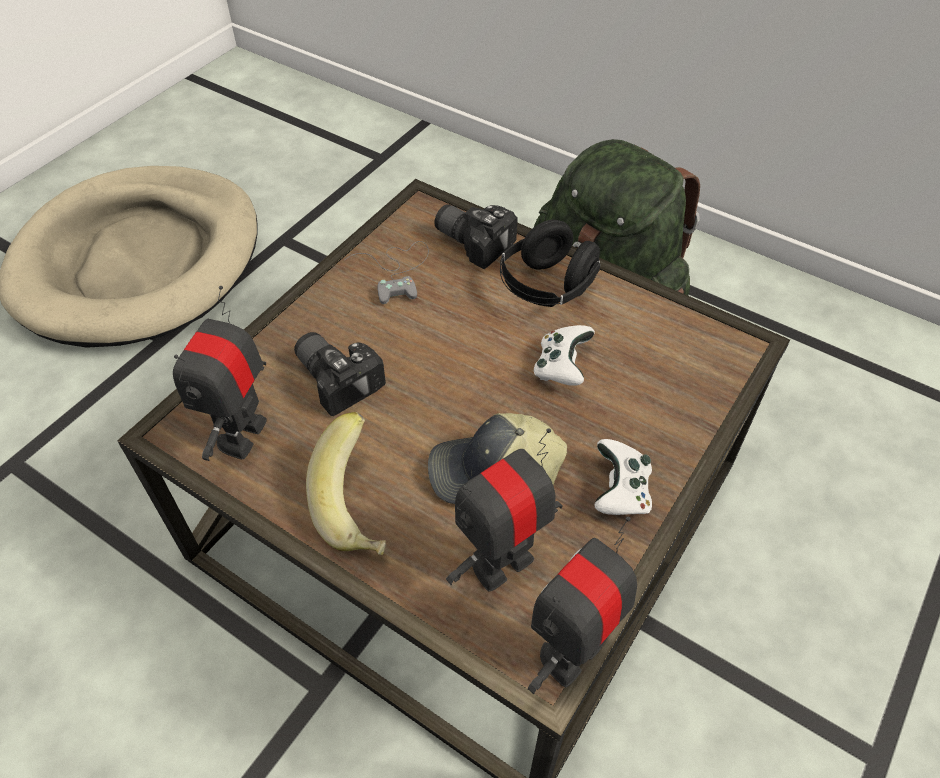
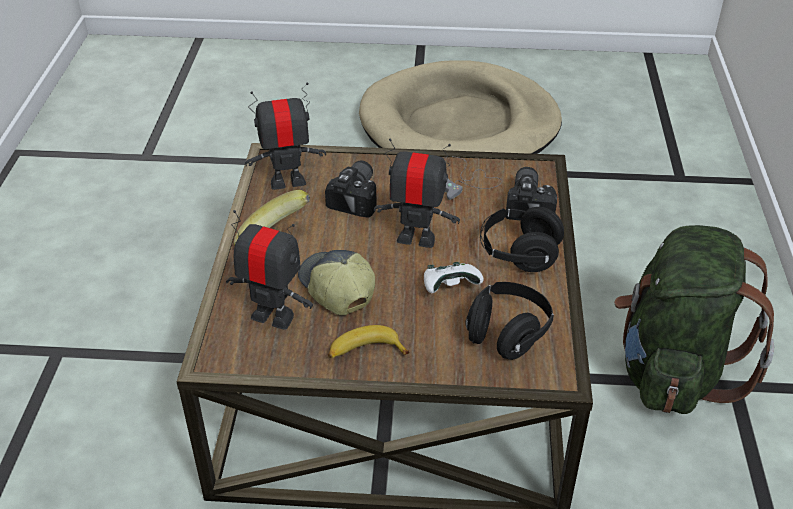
camera: 60 degrees right, 10 degrees down
(572, 653) = (230, 367): toy robot -> toy robot (416, 238)
(620, 492) = (365, 351): white game controller -> banana
(661, 355) = (507, 333): none -> black headphones

